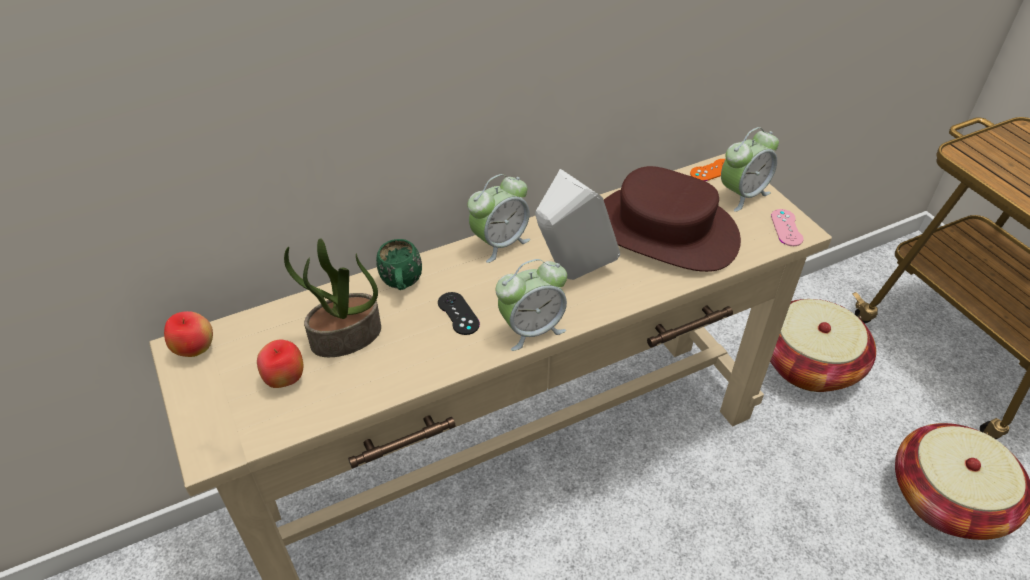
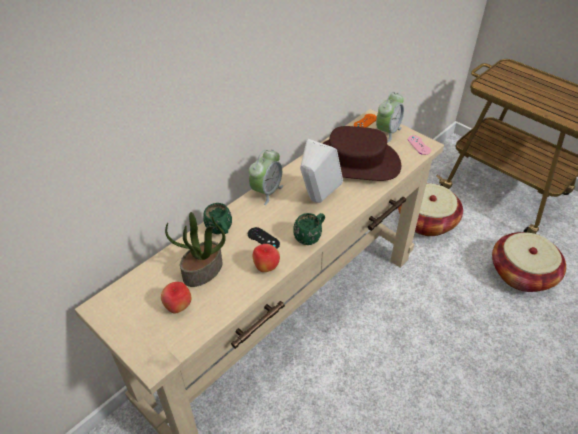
camera: 20 degrees left, 0 degrees up
(195, 350) = (109, 306): apple -> apple (266, 267)
(531, 329) = (310, 237): alarm clock -> green mug

